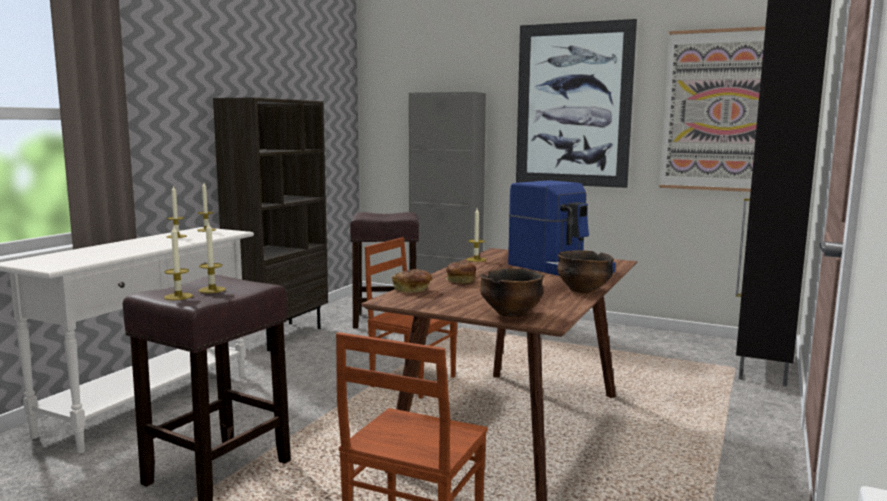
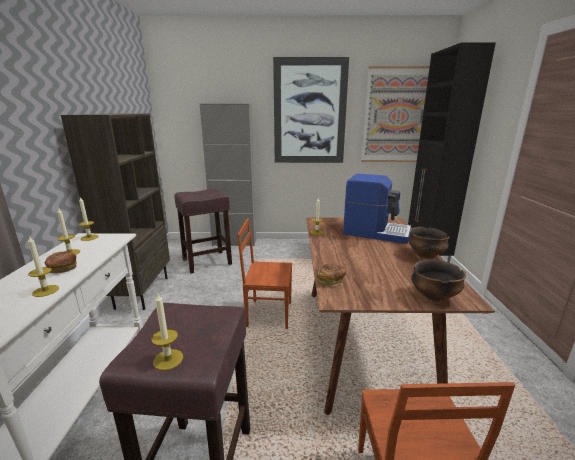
camera: 25 degrees left, 10 degrees up
(212, 290) = (186, 333): candle -> candle (45, 291)
(460, 281) = (343, 260): bread -> bread (62, 269)

